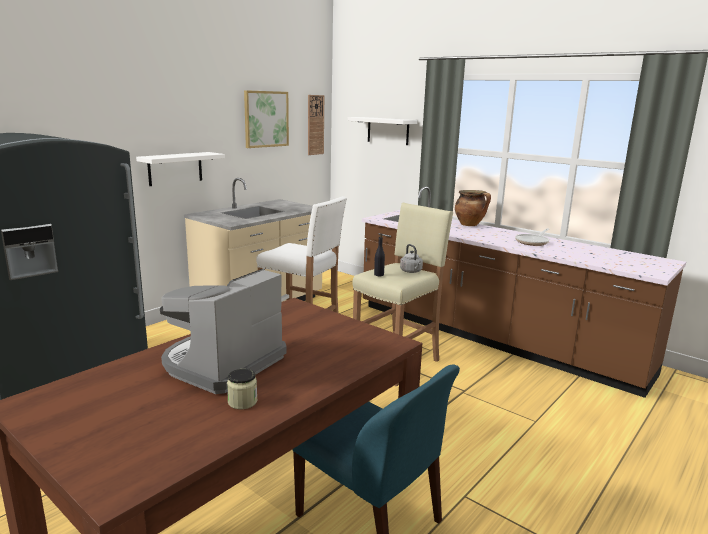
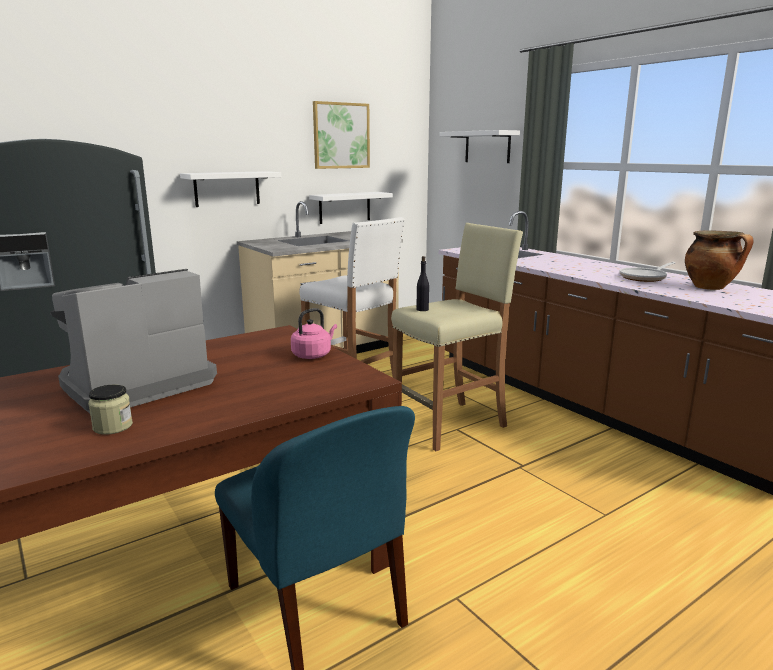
camera: 15 degrees right, 0 degrees up
(269, 180) = (344, 207): none -> white shelf
(315, 125) = (406, 144): wall clock -> none
(338, 324) = (313, 355): none -> pink kettle
(411, 271) = (467, 308): grey kettle -> none
(470, 225) = (573, 259): cooking pot -> cooking pot (711, 287)

